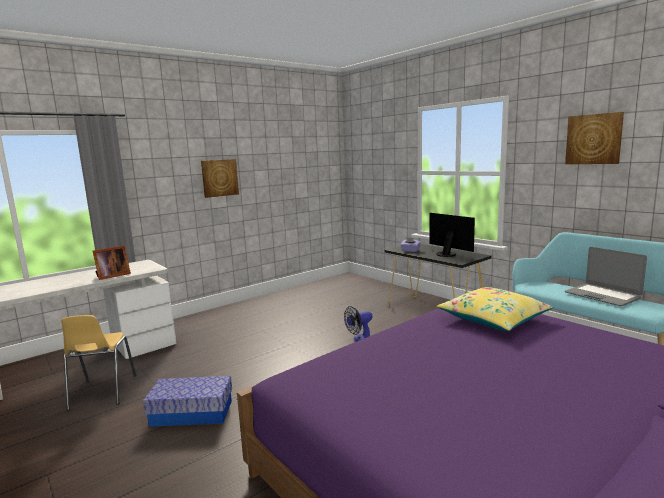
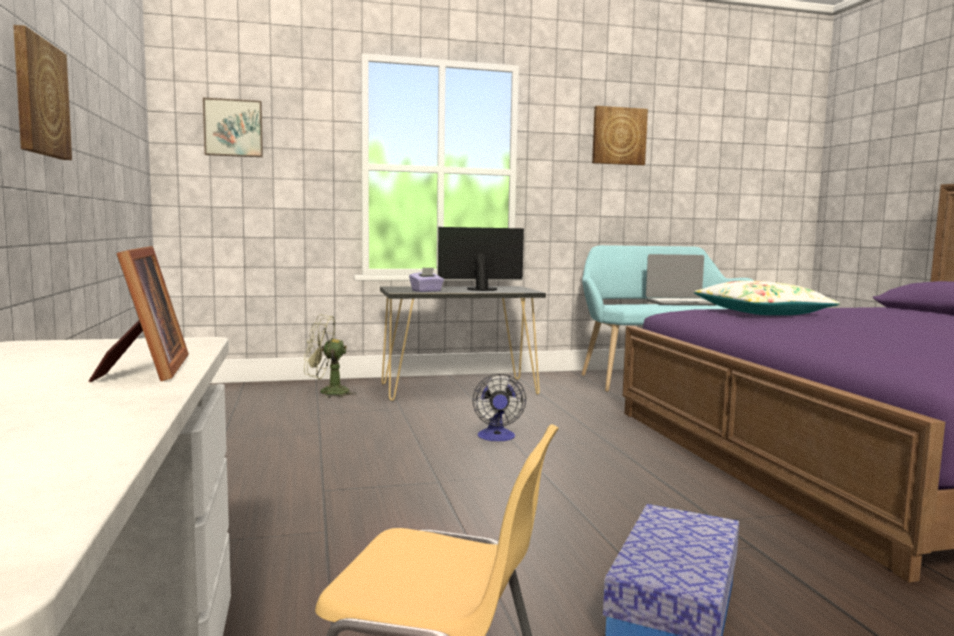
camera: 65 degrees left, 5 degrees down
(369, 155) = (233, 128): none -> picture
(381, 293) = (327, 392): none -> green fan
(493, 319) = (761, 313): yellow pillow -> white pillow

